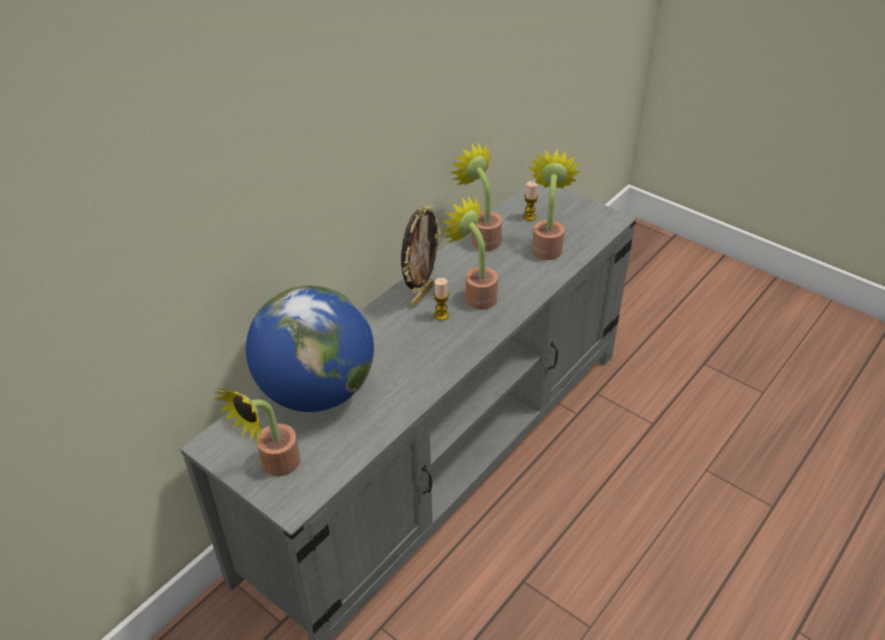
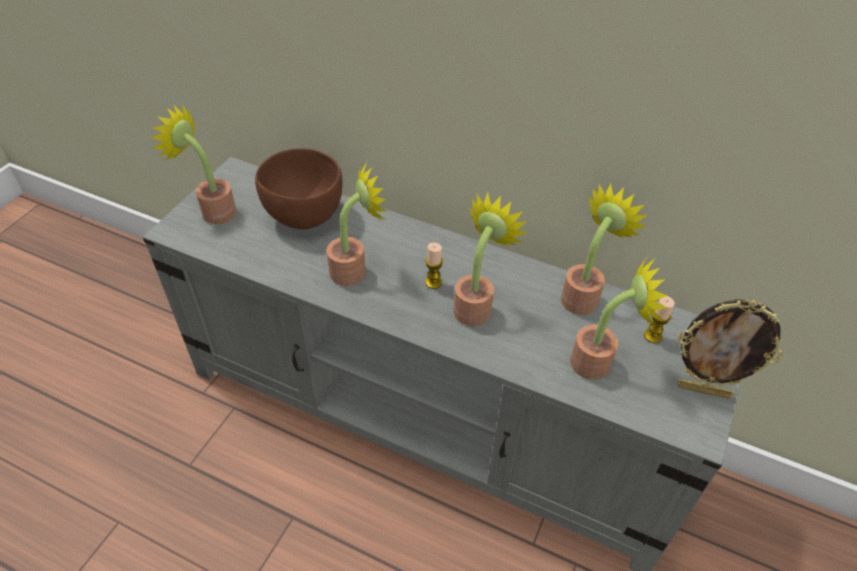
camera: 75 degrees right, 5 degrees up
(317, 391) = (304, 216): globe -> brown bowl
(409, 362) = (355, 270): none -> potted plant
(421, 295) = (460, 261): picture frame -> picture frame (704, 390)

